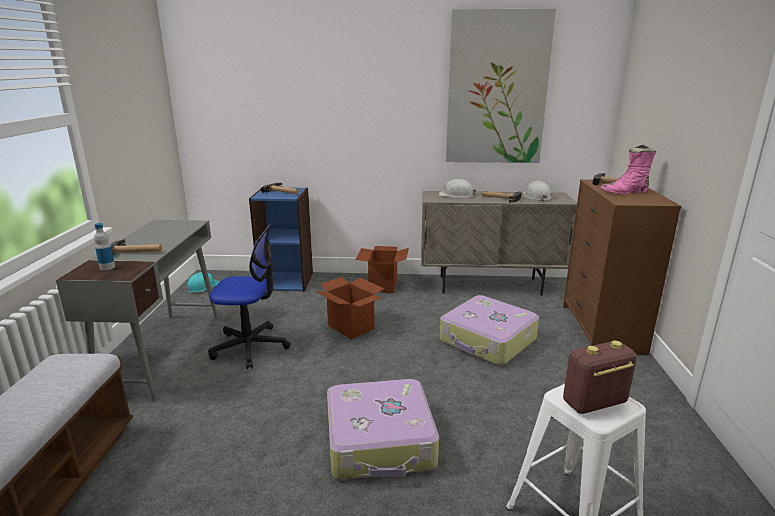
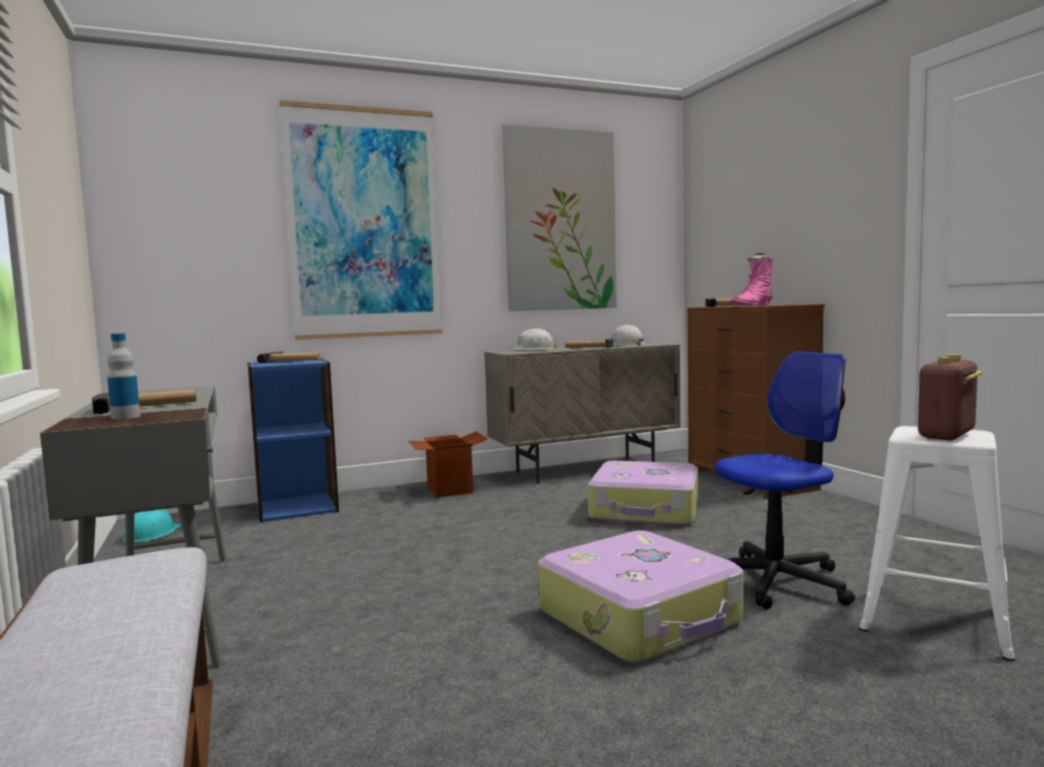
camera: 25 degrees left, 15 degrees down
(250, 347) = (323, 576): office chair -> office chair (777, 581)
(339, 94) = (364, 224): none -> picture
(351, 327) = (456, 530): cardboard box -> none

